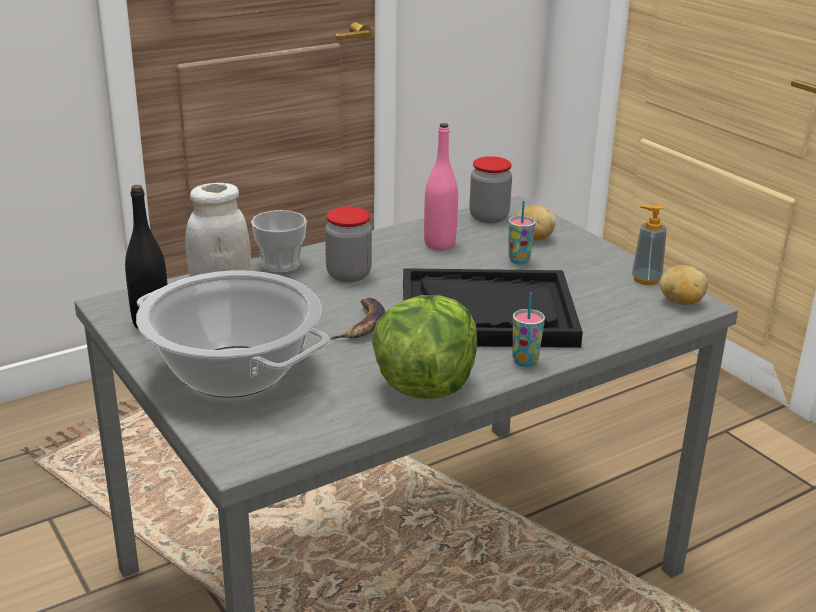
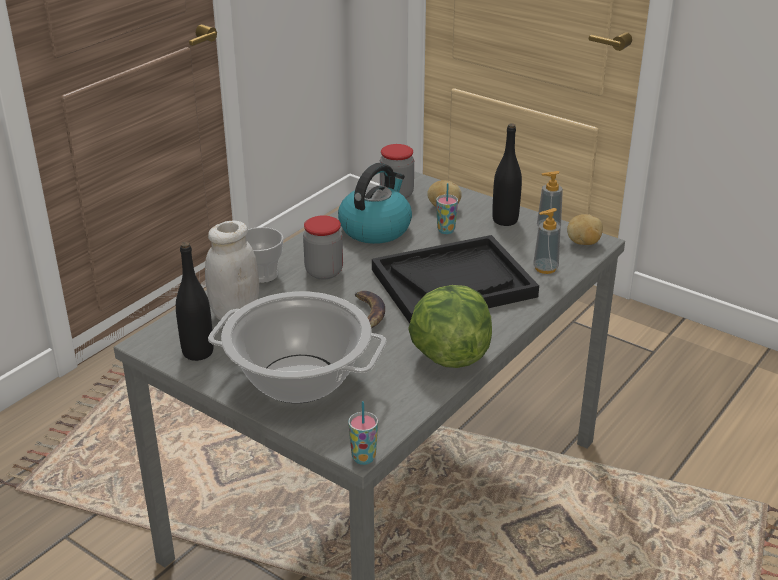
camera: 20 degrees left, 5 degrees up
(439, 244) = (375, 228): pink bottle -> kettle
(525, 361) = (507, 318): cup -> cup (363, 458)
(598, 262) = (505, 220): none -> black bottle
(612, 319) = (545, 268): none -> soap dispenser

